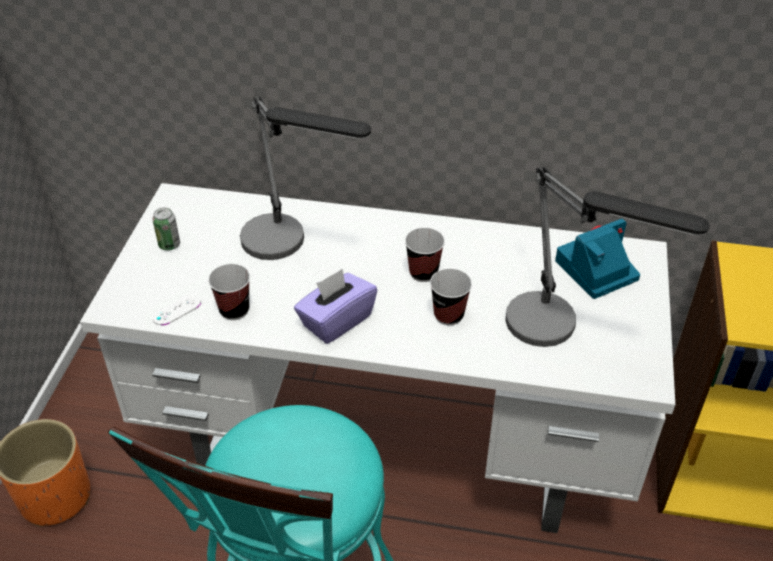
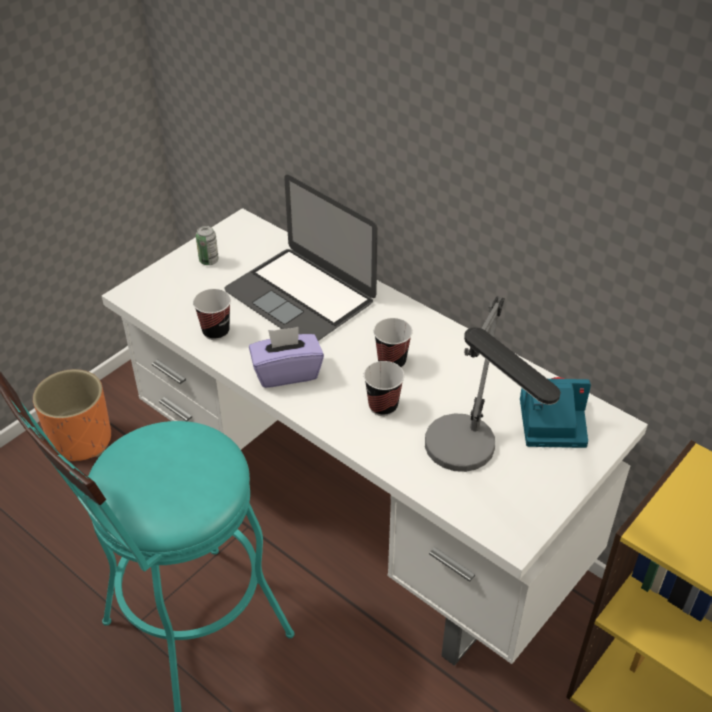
camera: 30 degrees right, 0 degrees up
(176, 310) = (174, 314): white game controller -> none
(289, 245) = (300, 295): table lamp -> laptop

